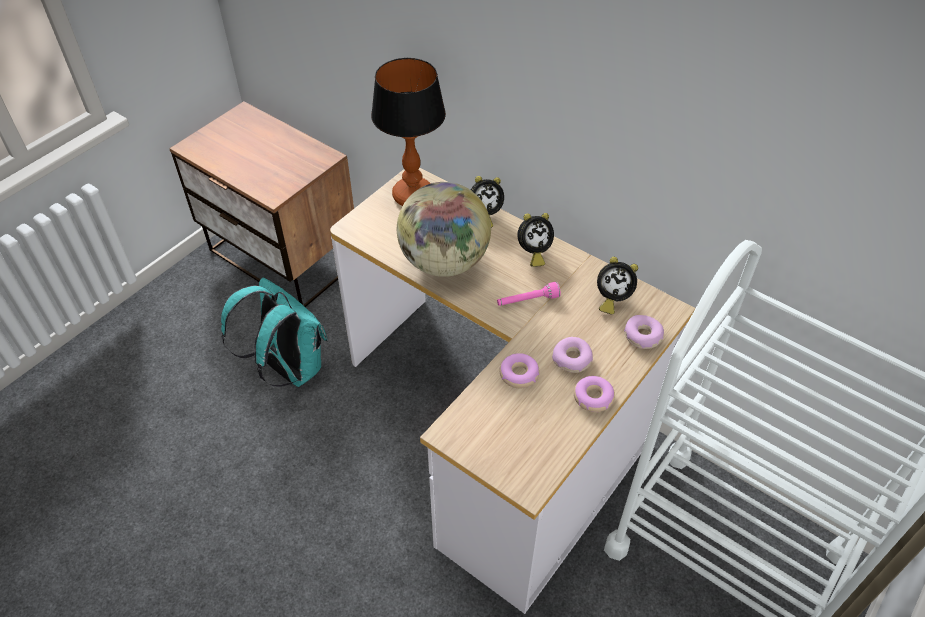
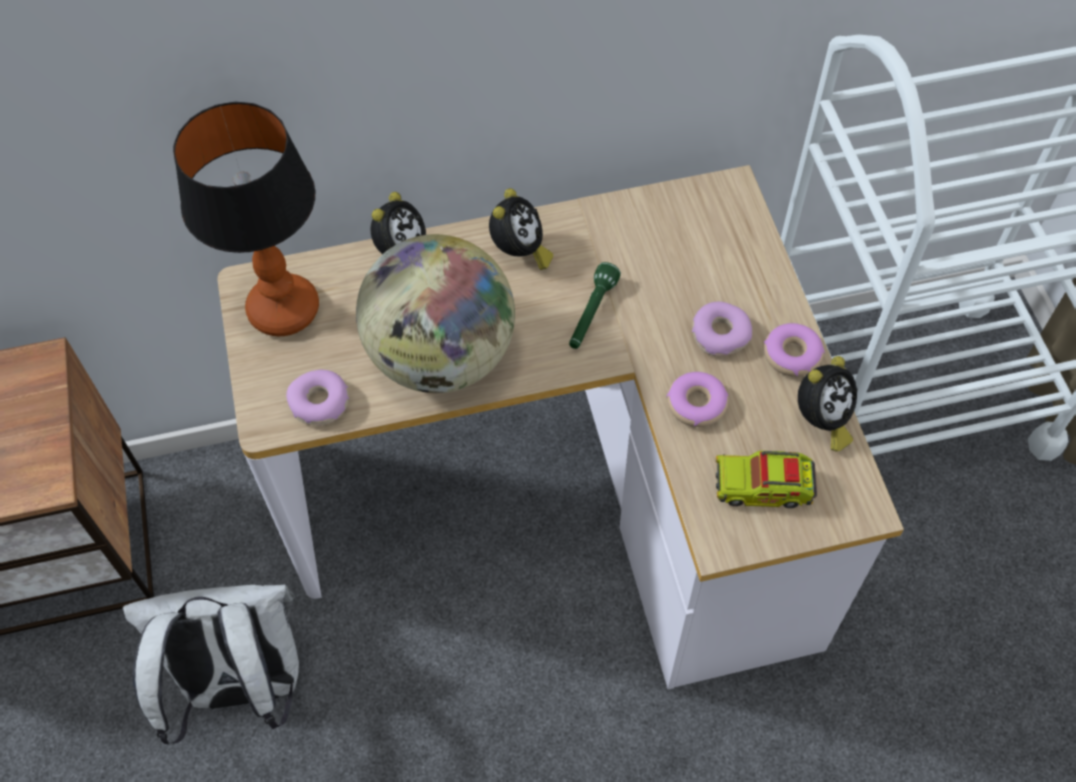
camera: 50 degrees left, 10 degrees up
(288, 368) = (241, 685): turquoise backpack -> white backpack
(497, 432) = (763, 487): none -> toy truck
(527, 301) = (591, 314): pink flashlight -> green flashlight
(611, 299) = (666, 230): alarm clock -> alarm clock (821, 421)
(642, 336) = (747, 243): donut -> donut (320, 403)

